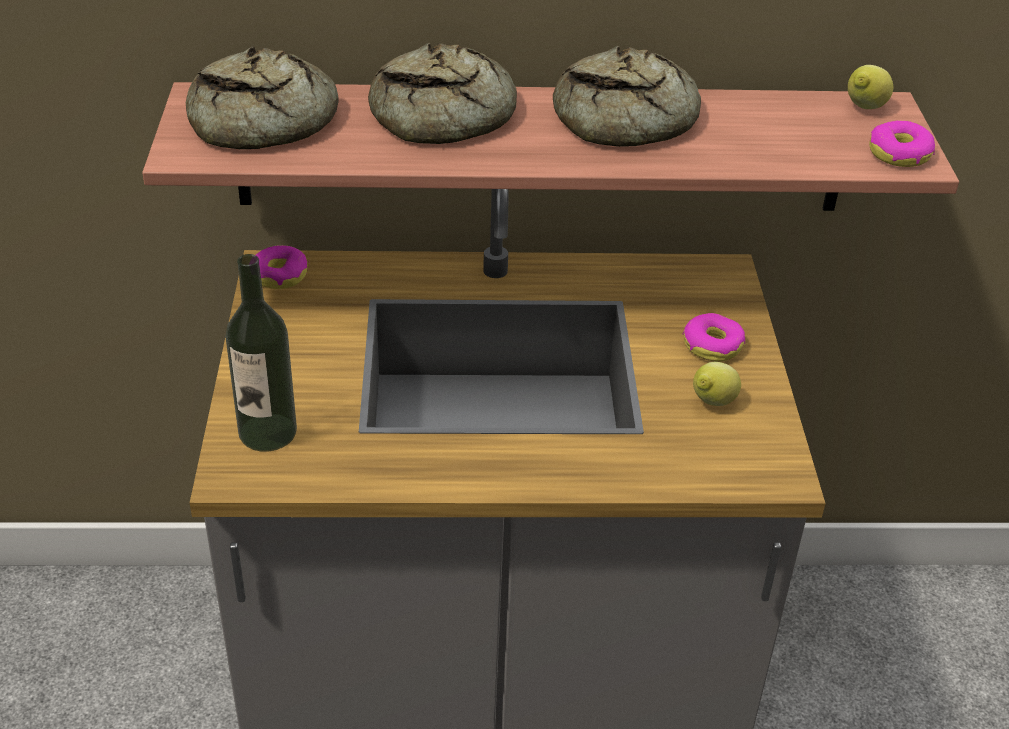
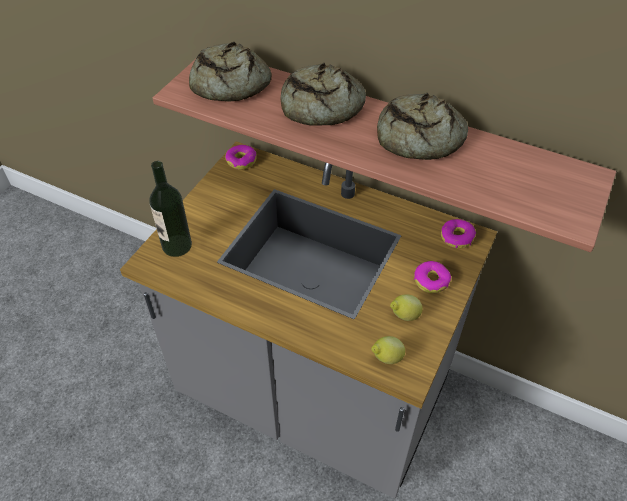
camera: 30 degrees right, 10 degrees up
(863, 109) = (572, 174): lemon -> lemon (386, 358)
(899, 154) = (568, 213): donut -> donut (456, 237)

